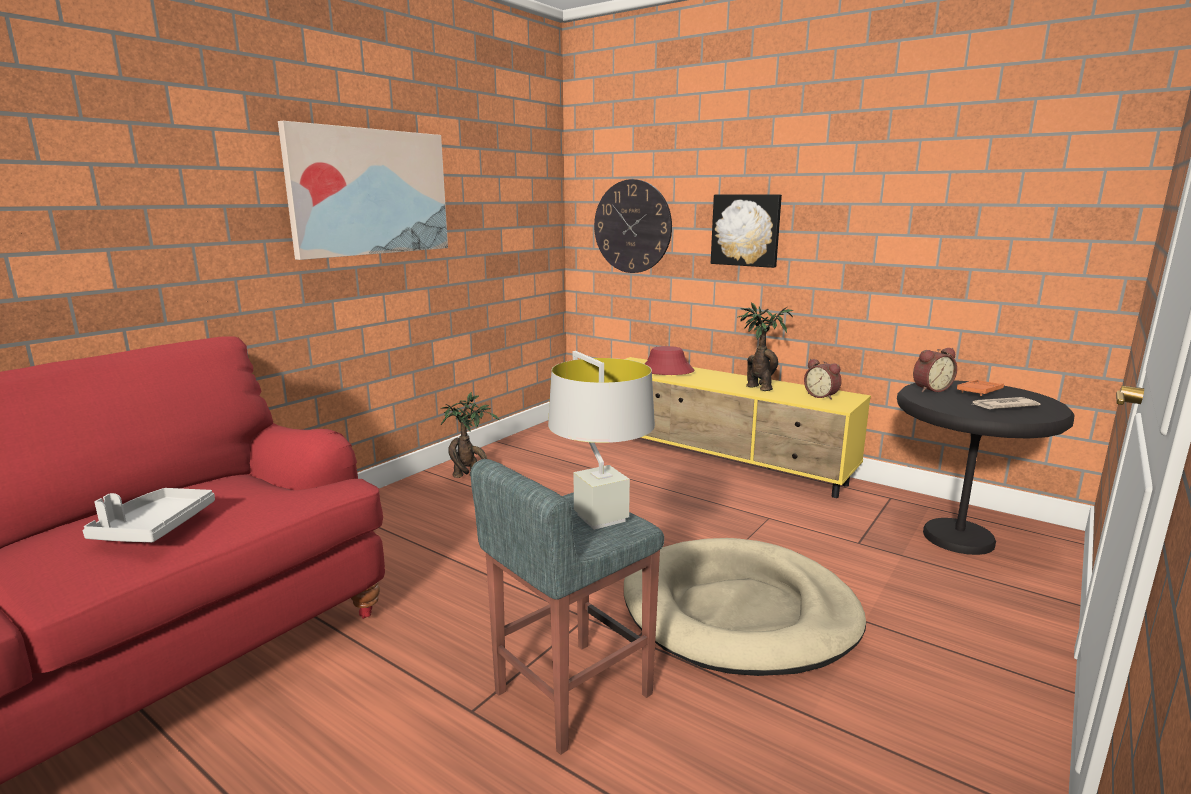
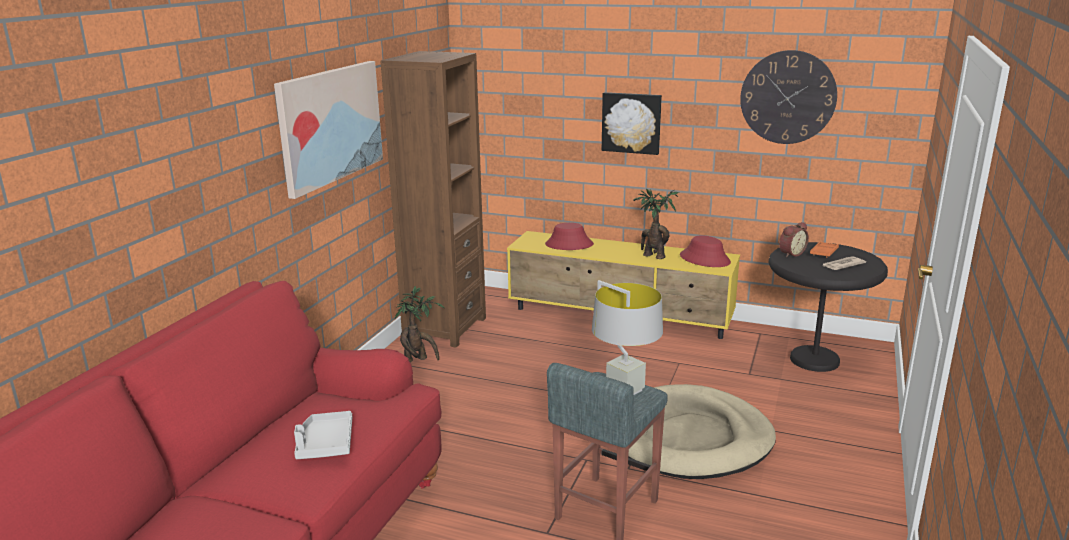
camera: 15 degrees left, 5 degrees up
(519, 450) = (444, 328): none -> brown bookcase
(632, 226) = (524, 116): wall clock -> wall clock (788, 97)
(822, 396) = (705, 259): alarm clock -> red hat

